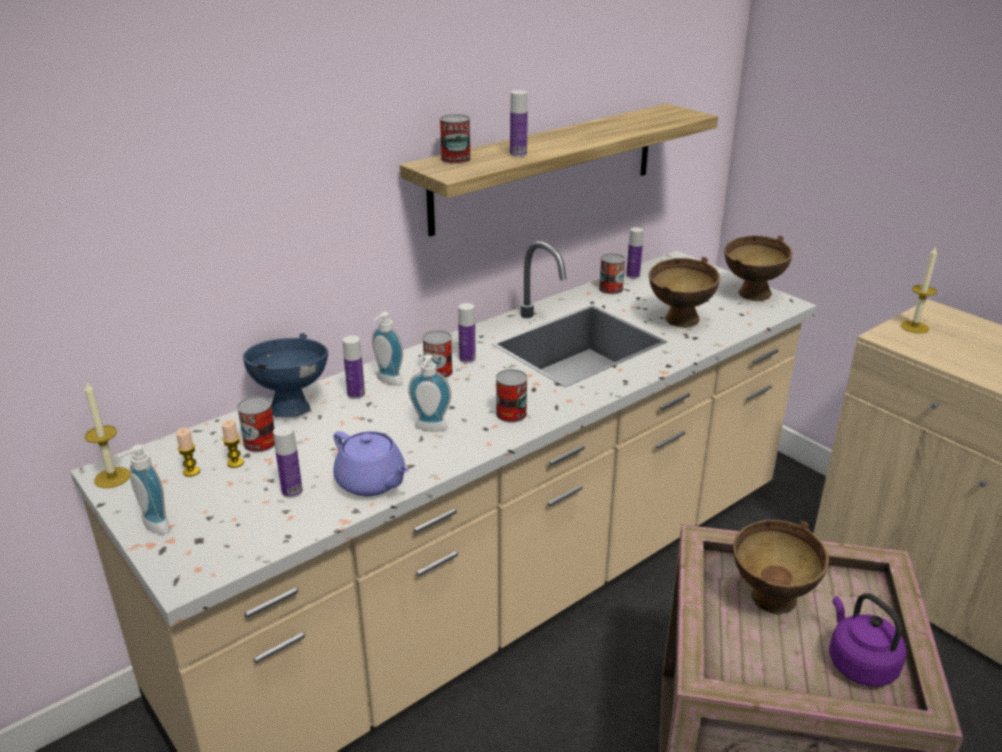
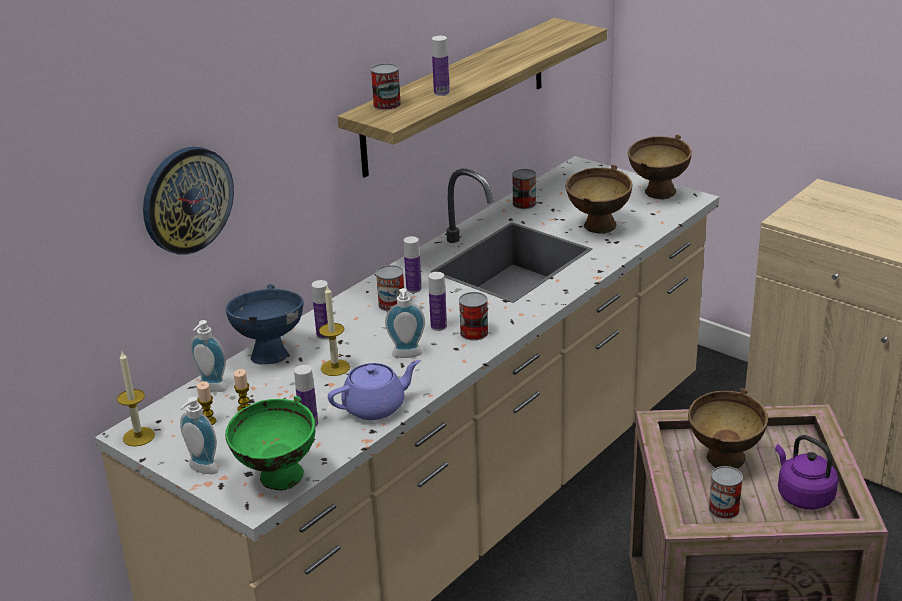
camera: 10 degrees left, 0 degrees up
(200, 227) = (187, 199): none -> wall clock
(222, 557) = (276, 483): none -> green bowl
(260, 443) = (258, 389): can -> can (723, 509)
(372, 482) = (376, 407): purple teapot -> purple teapot turned 60 degrees counterclockwise
(387, 382) = (348, 319): soap dispenser -> soap dispenser (211, 389)
(633, 276) = (541, 187): bottle -> bottle (438, 326)
(914, 327) = (809, 207): candle -> candle (335, 367)

